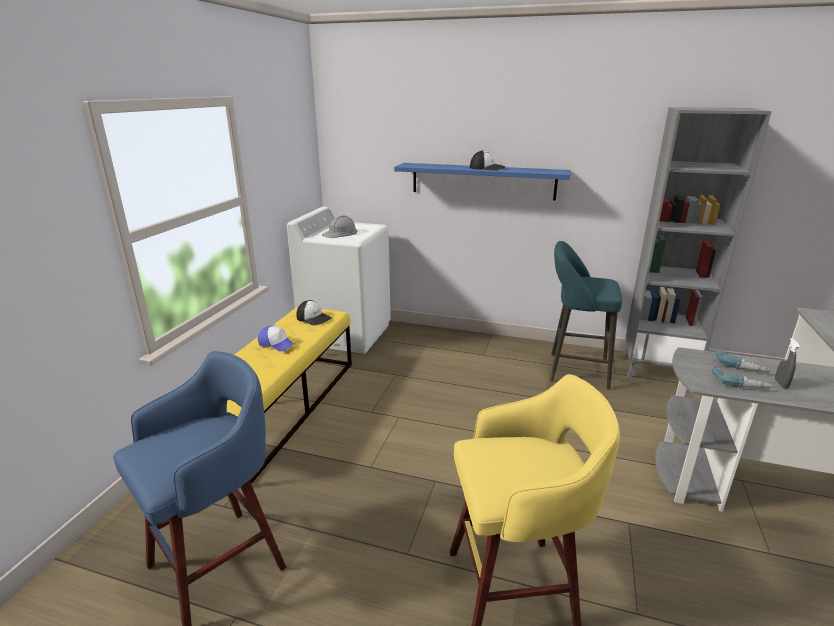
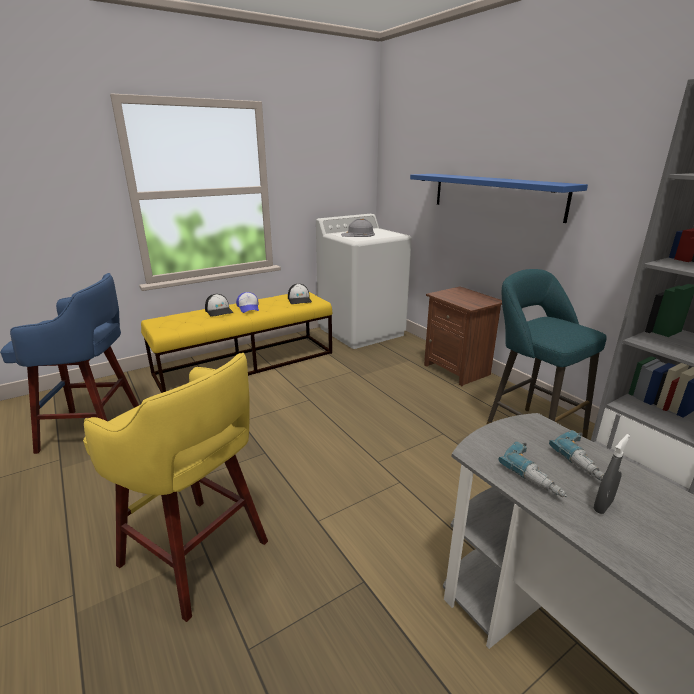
camera: 40 degrees right, 0 degrees up
(471, 341) = (457, 370): none -> brown nightstand
(487, 168) = (492, 178): cap -> cap (219, 311)

